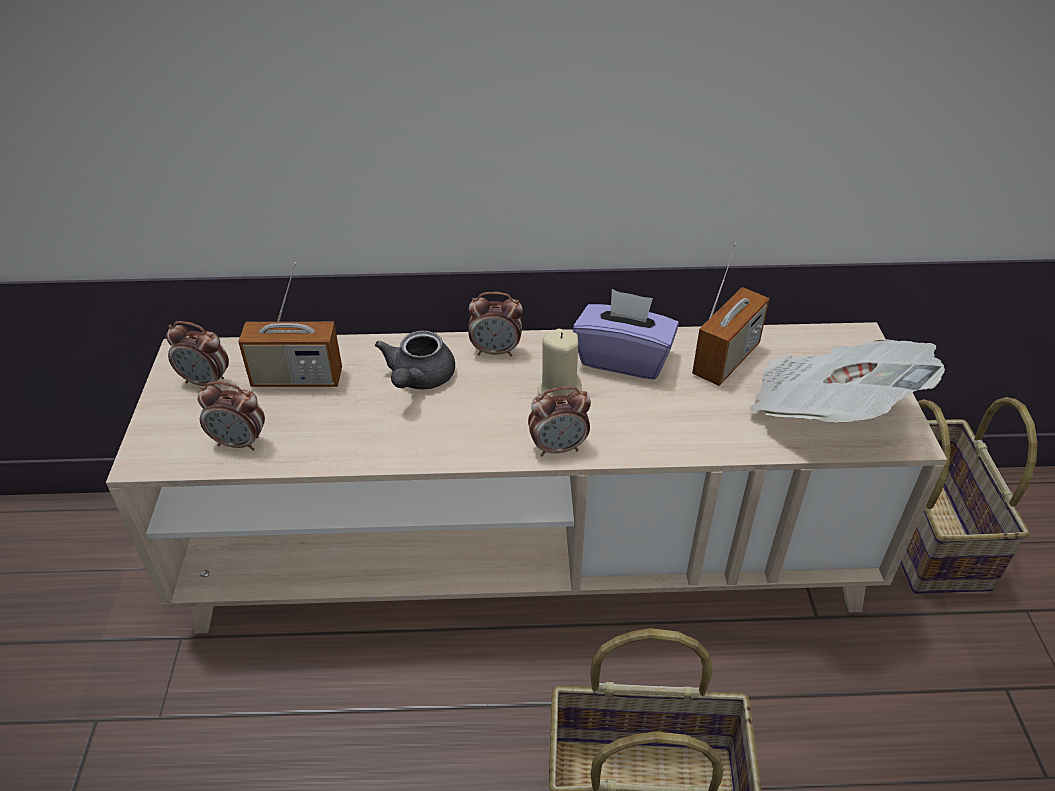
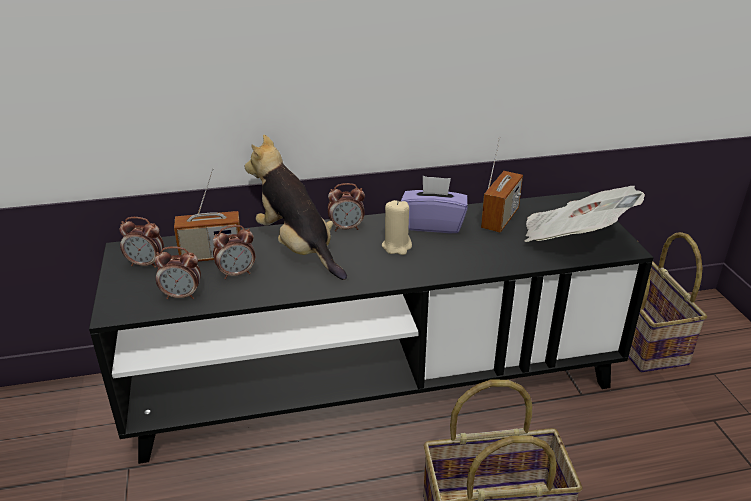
camera: 10 degrees left, 10 degrees down
(418, 379) = (298, 248): grey teapot -> plush toy
(527, 556) = (375, 383): beige tv stand -> black tv stand
(558, 448) = (406, 276): alarm clock -> alarm clock (237, 273)

